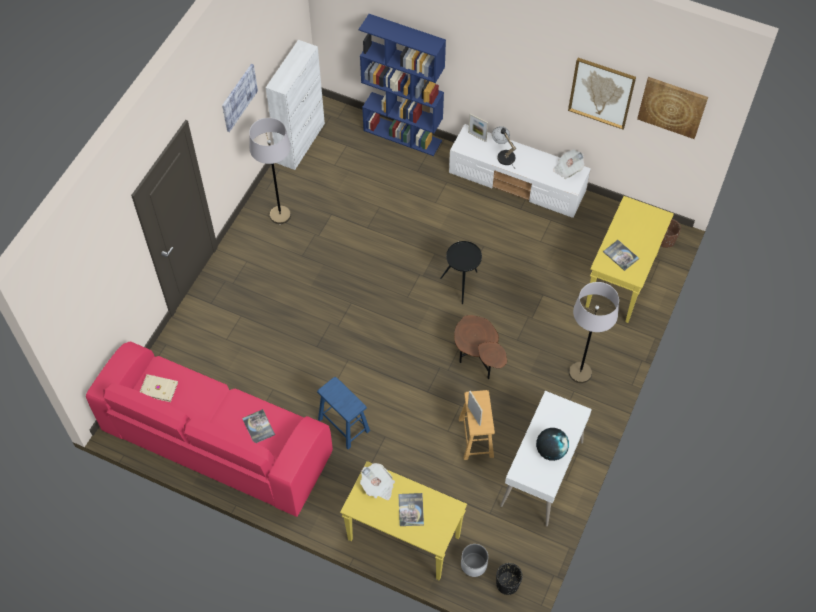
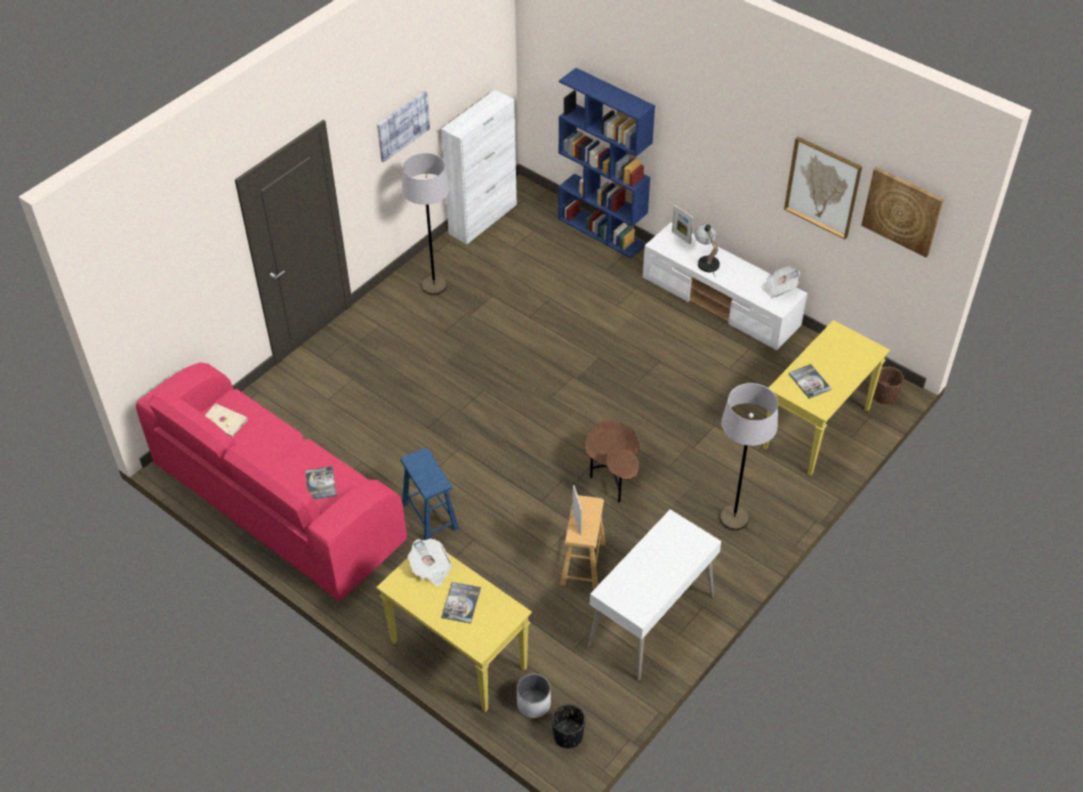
camera: 15 degrees right, 10 degrees down
(462, 284) = (620, 395): black side table -> none
(550, 450) = (655, 576): globe -> none

